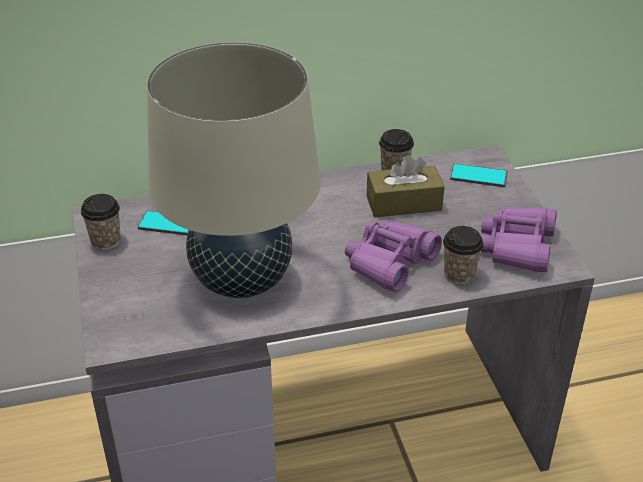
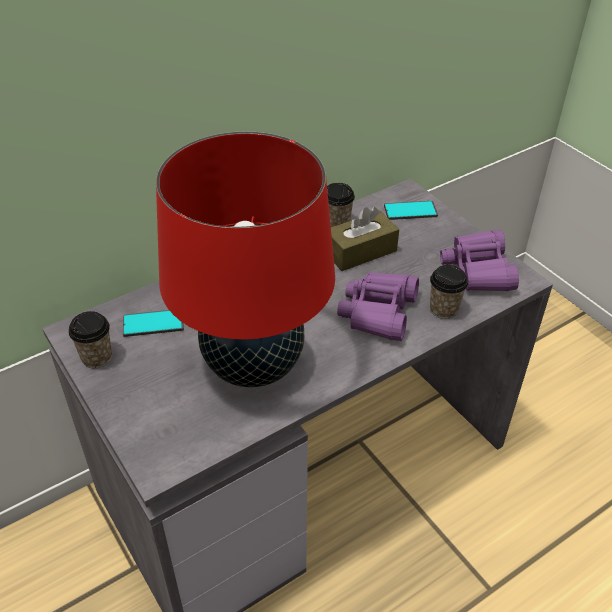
camera: 20 degrees left, 5 degrees up
(241, 280) = (253, 364): beige table lamp -> red table lamp

